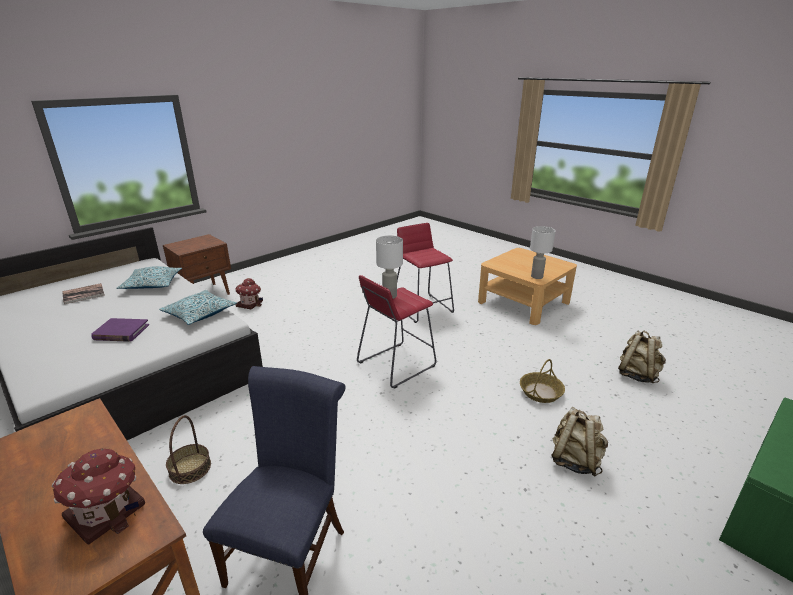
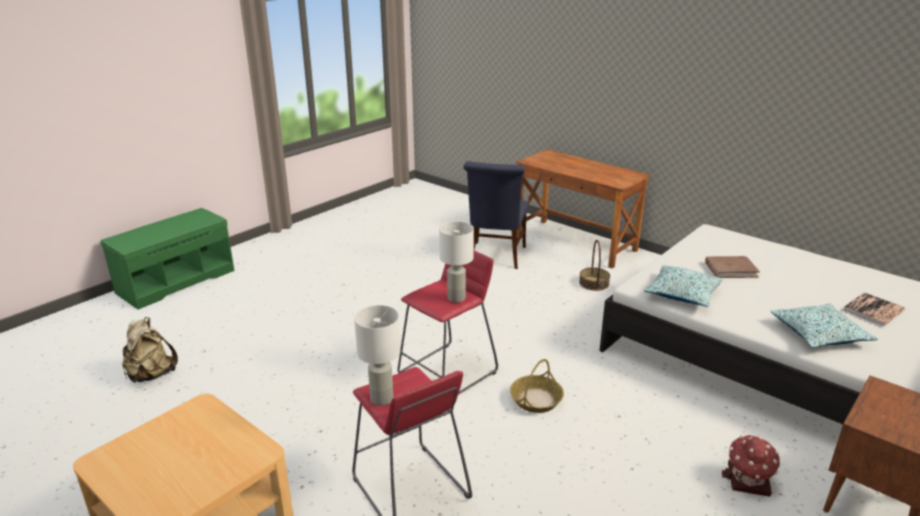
camera: 175 degrees right, 0 degrees up
(107, 511) = (554, 163): toy house -> none
(121, 332) = (730, 269): purple book -> brown book
(536, 276) = (197, 414): white table lamp -> white table lamp (382, 399)
(540, 392) = (286, 349): basket -> basket (536, 399)
(574, 460) = (294, 300): beige backpack -> none

